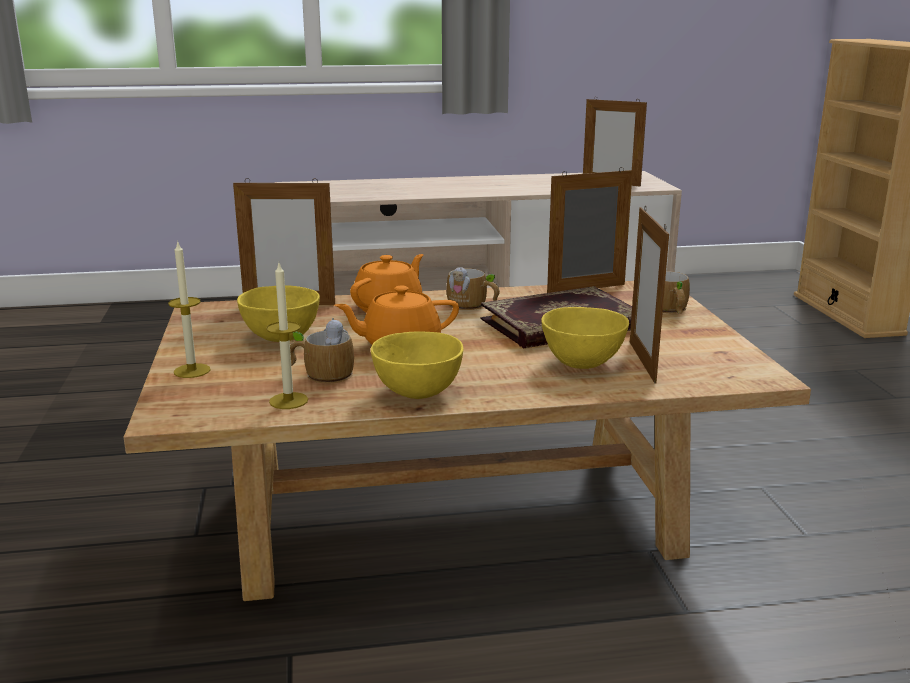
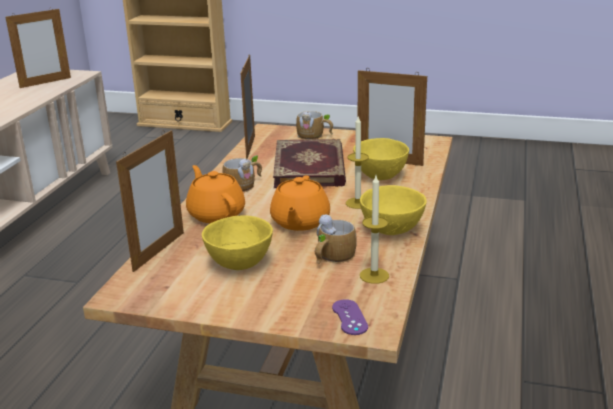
camera: 65 degrees left, 5 degrees up
(186, 403) = (349, 317): none -> purple game controller
(192, 371) = (281, 310): candle -> candle (357, 203)

